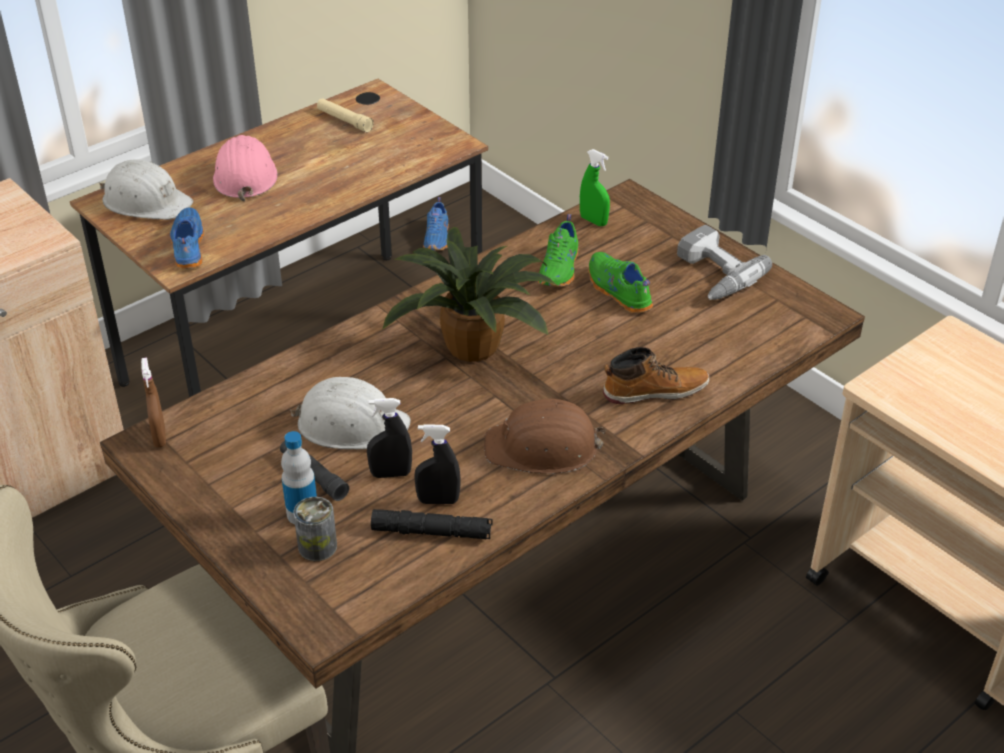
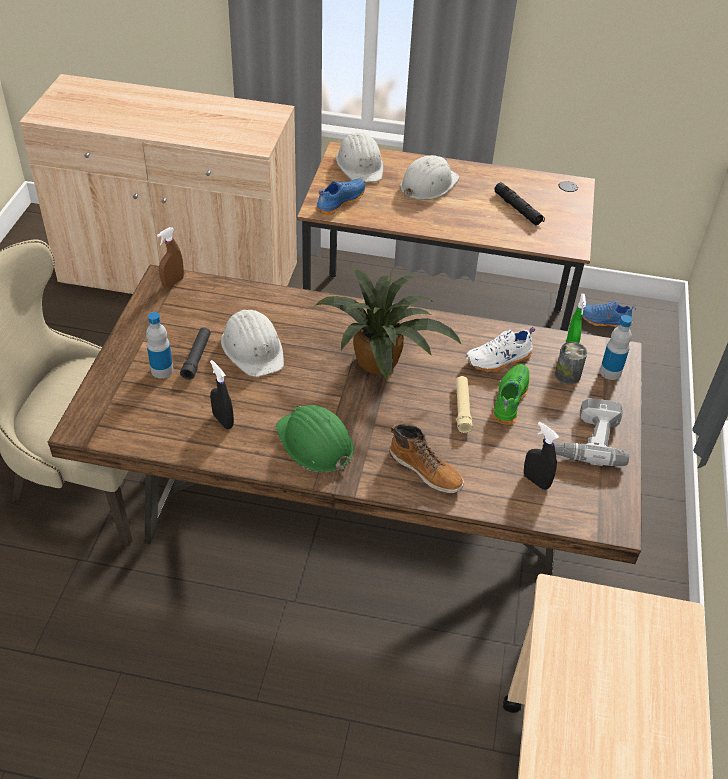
camera: 50 degrees right, 5 degrees up
(245, 176) = (428, 185): pink hard hat -> white hard hat
(317, 546) = (141, 391): can -> can (567, 375)
(344, 121) = (532, 190): beige flashlight -> beige flashlight (462, 408)
(391, 474) = (227, 388): black spray bottle -> black spray bottle (536, 481)
(432, 532) = (194, 432): black flashlight -> black flashlight (518, 209)
(438, 238) = (604, 321): blue shoe -> blue shoe turned 45 degrees clockwise
(543, 447) = (315, 443): brown hard hat -> green hard hat
(560, 269) = (499, 360): green shoe -> white shoe
(647, 215) = (610, 372): none -> bottle

